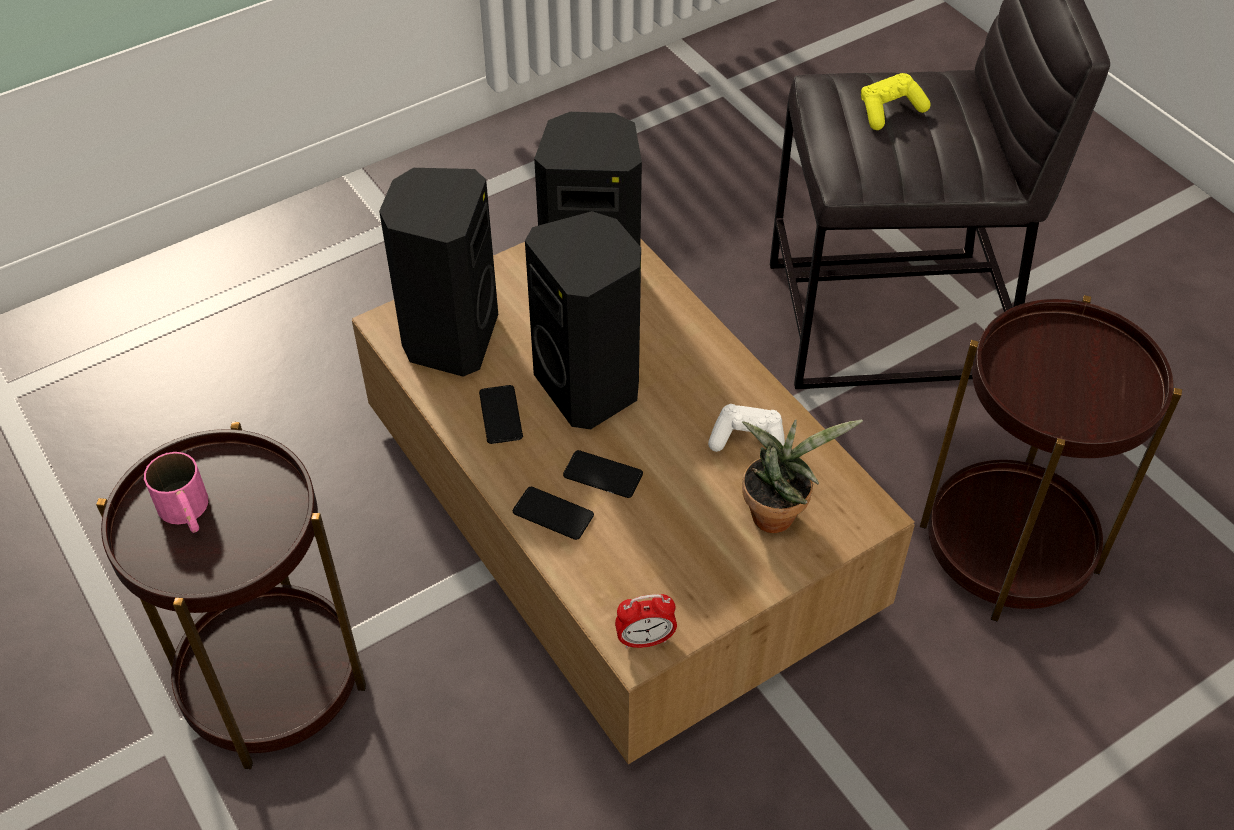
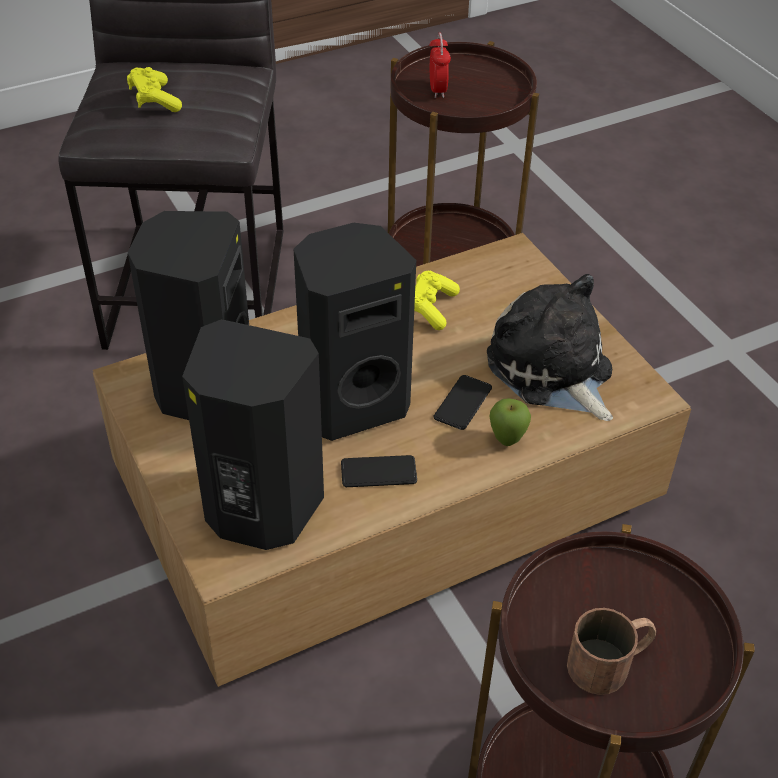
camera: 85 degrees left, 5 degrees down
(186, 513) = (611, 662): pink mug -> brown mug
(553, 514) = (506, 441): phone -> apple
(645, 640) = (642, 392): alarm clock -> alarm clock (437, 90)
(665, 553) = (552, 371): none -> plush toy
(748, 440) = (431, 308): white game controller -> yellow game controller
(777, 512) = (510, 301): potted plant -> none

